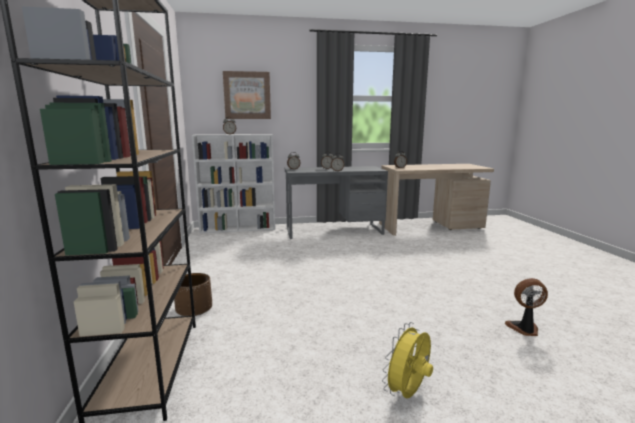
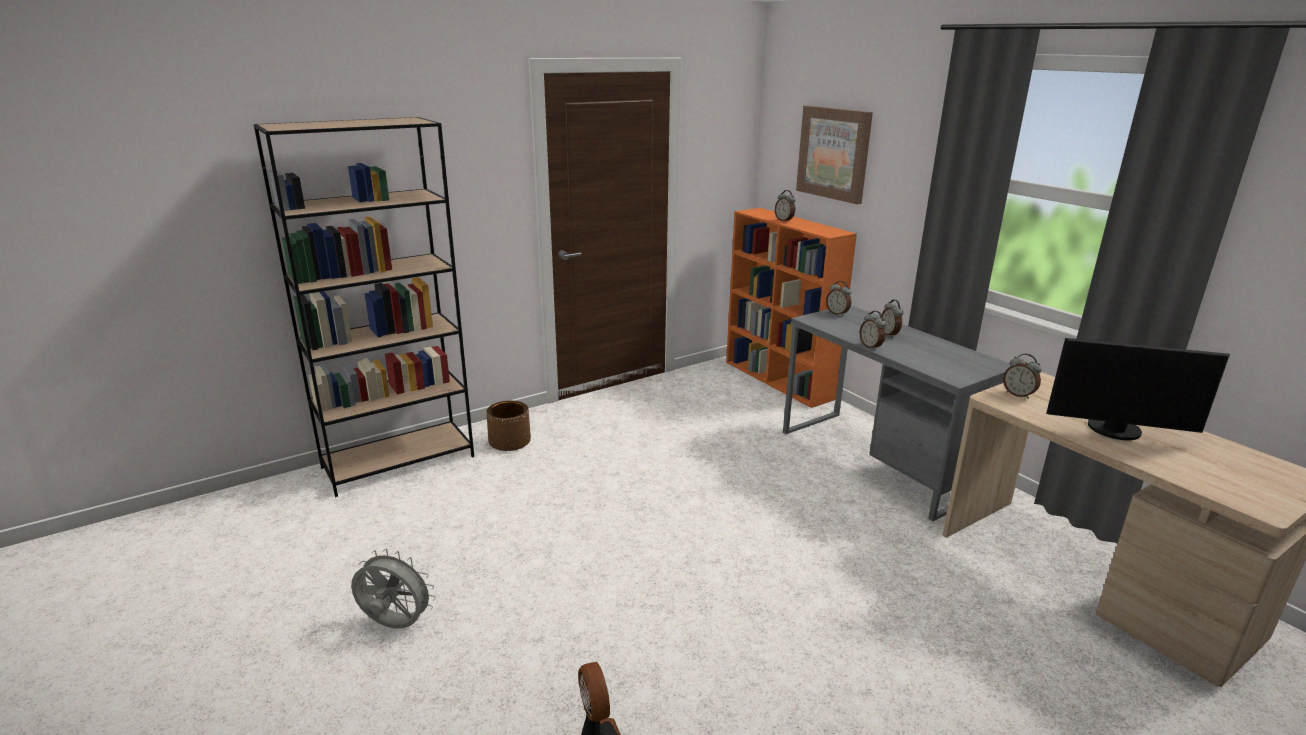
camera: 65 degrees right, 10 degrees up
(239, 228) = (779, 380): white bookcase -> orange bookcase
(408, 393) = (395, 626): yellow fan -> grey fan
(433, 167) = (1116, 431): none -> monitor

